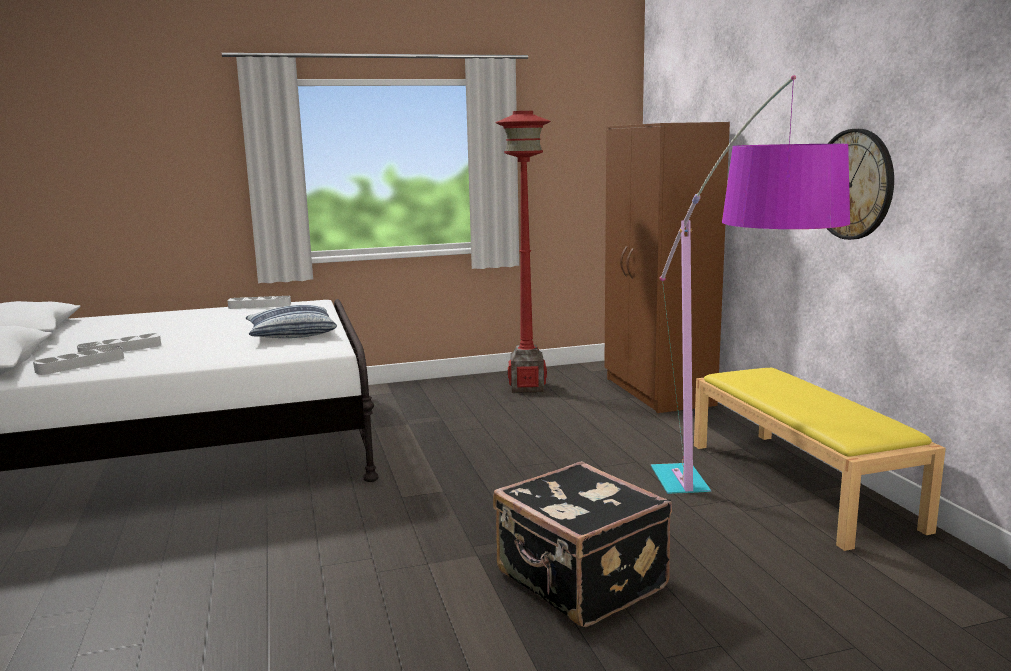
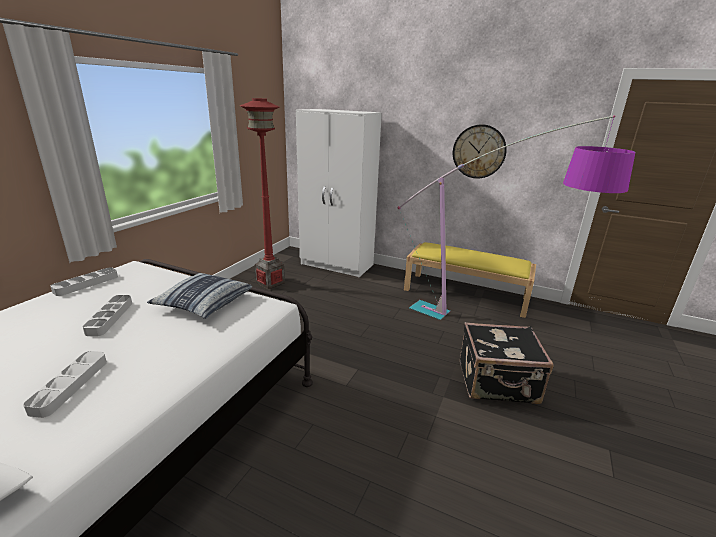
camera: 50 degrees left, 10 degrees up
(80, 364) = (73, 425): grey tray -> grey tray (110, 317)
(657, 392) = (337, 265): brown wardrobe -> white wardrobe

